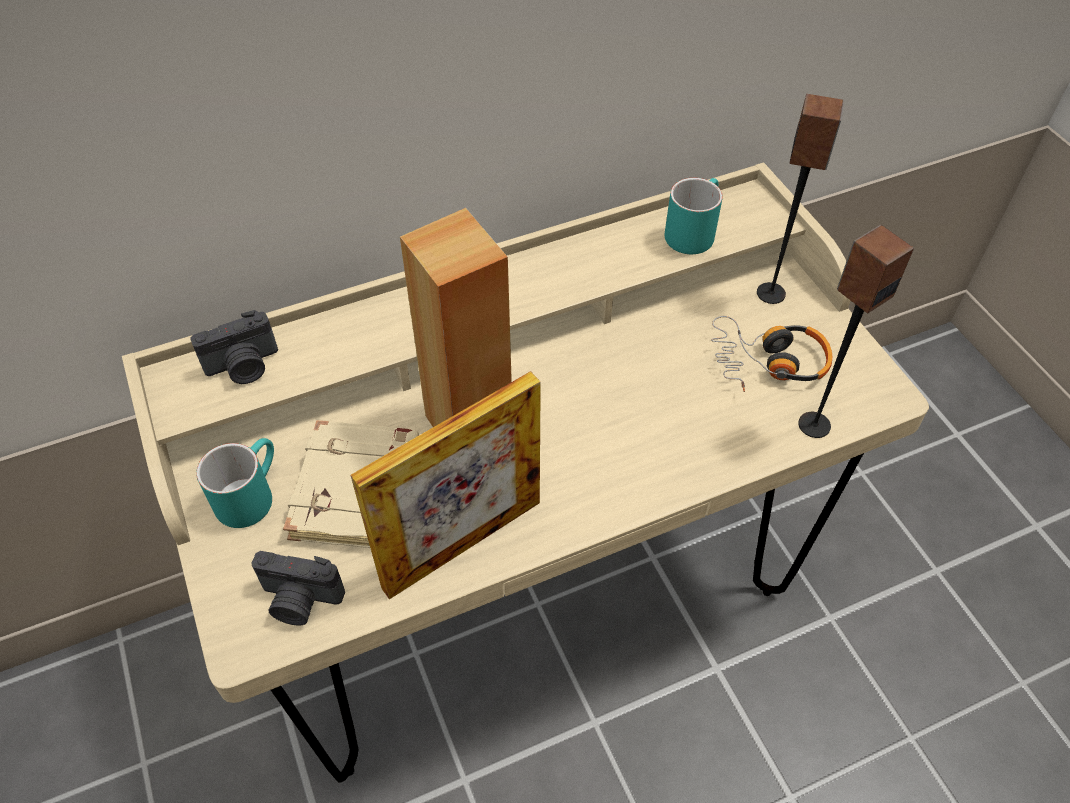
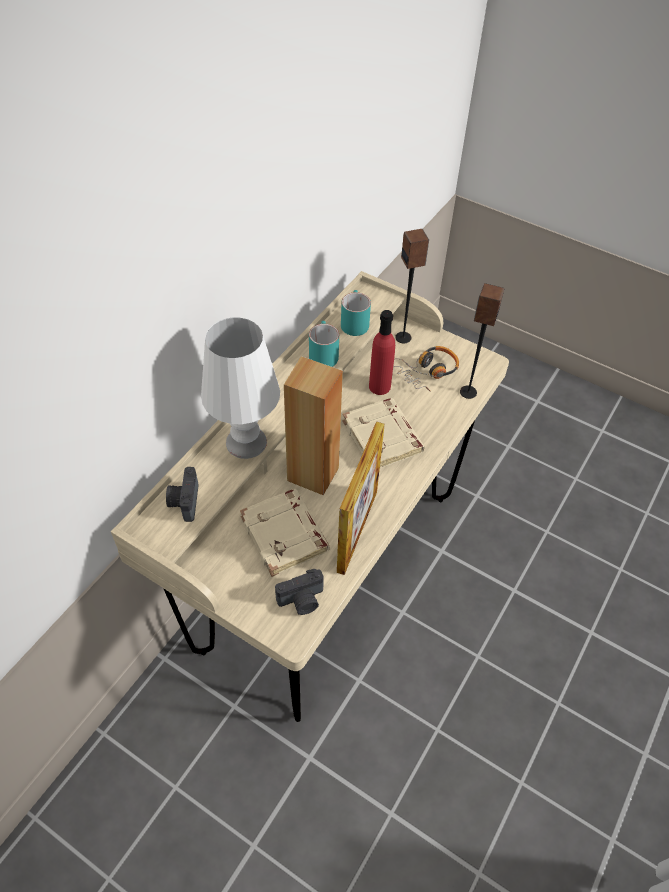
camera: 35 degrees left, 0 degrees up
(244, 366) = (184, 502): camera -> camera turned 150 degrees clockwise
(250, 493) = (230, 566): turquoise mug -> turquoise mug (322, 353)
(392, 328) = (246, 442): none -> white table lamp
(617, 427) = (383, 438): none -> beige book
(674, 348) = (379, 386): none -> red bottle

